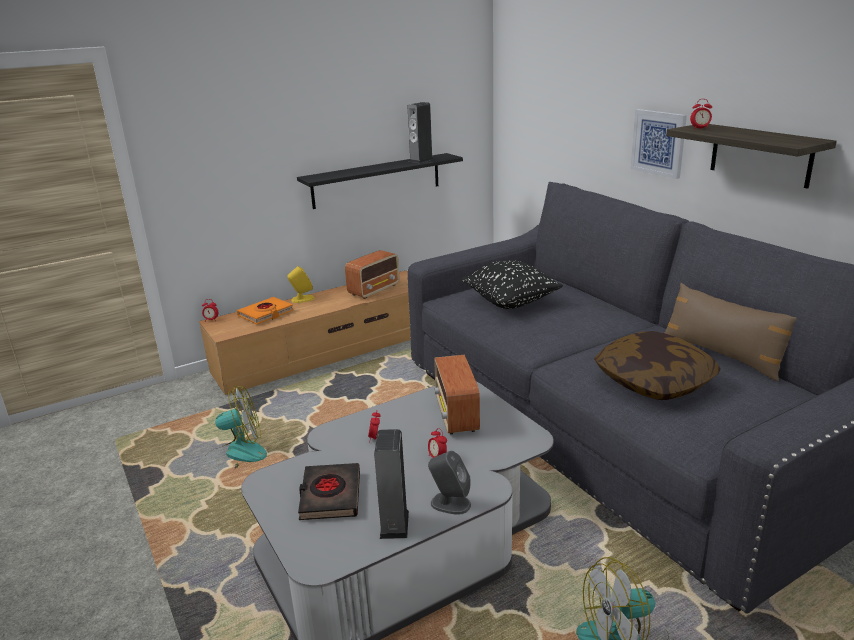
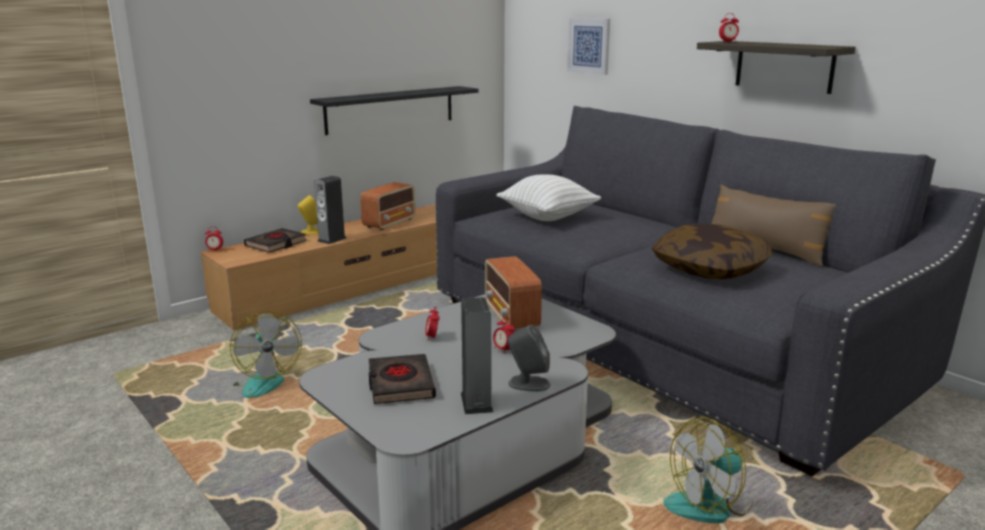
camera: 10 degrees left, 5 degrees down
(236, 455) = (261, 381): fan -> fan turned 90 degrees clockwise
(266, 314) = (276, 244): orange book -> black book
(421, 160) = (436, 90): speaker -> speaker (332, 239)
(510, 302) = (547, 217): black pillow -> white pillow
(658, 143) = (682, 64): picture -> picture (589, 45)

